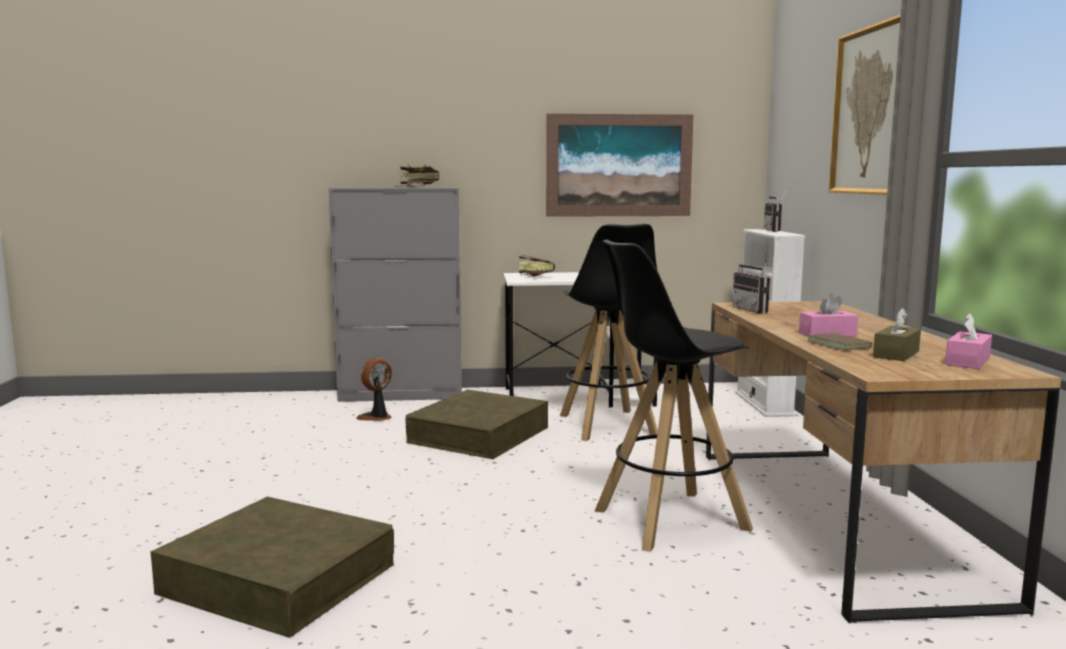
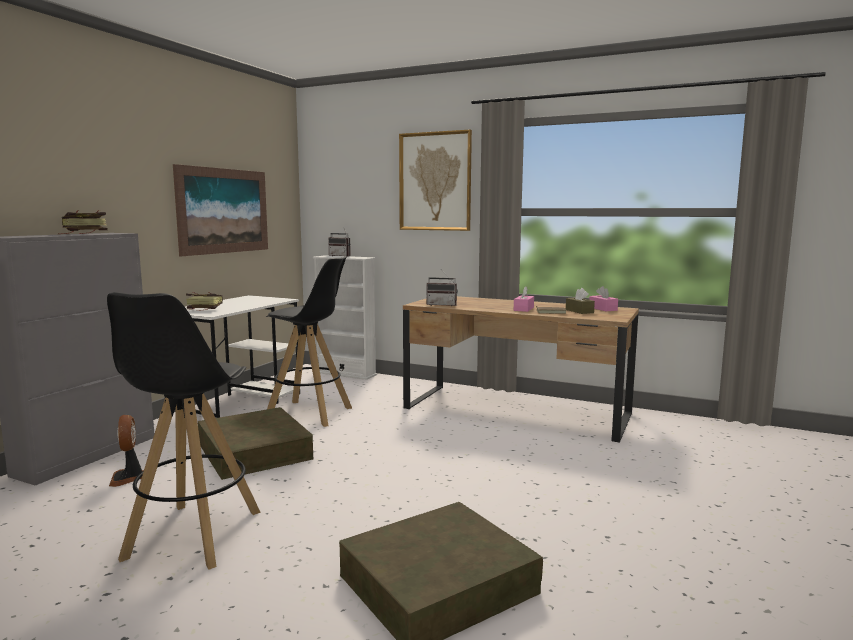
camera: 60 degrees left, 0 degrees up
(669, 520) = (479, 441): black stool -> black stool (193, 535)

